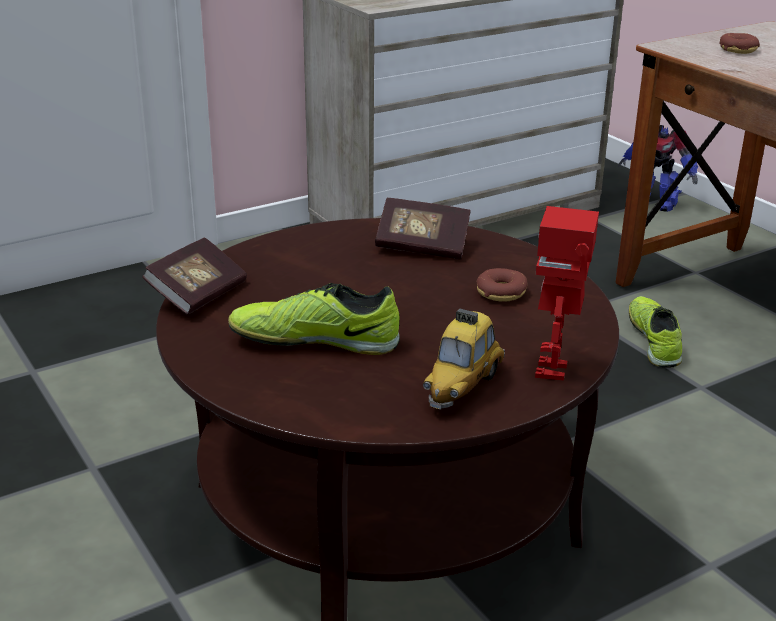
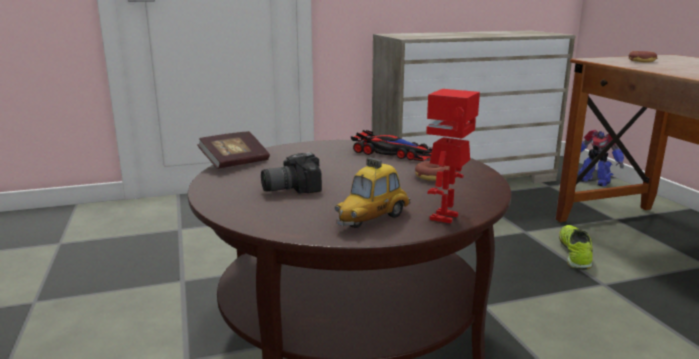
camera: 15 degrees right, 10 degrees down
(315, 340) = (289, 188): shoe -> camera
(422, 246) = (393, 153): book -> toy car

